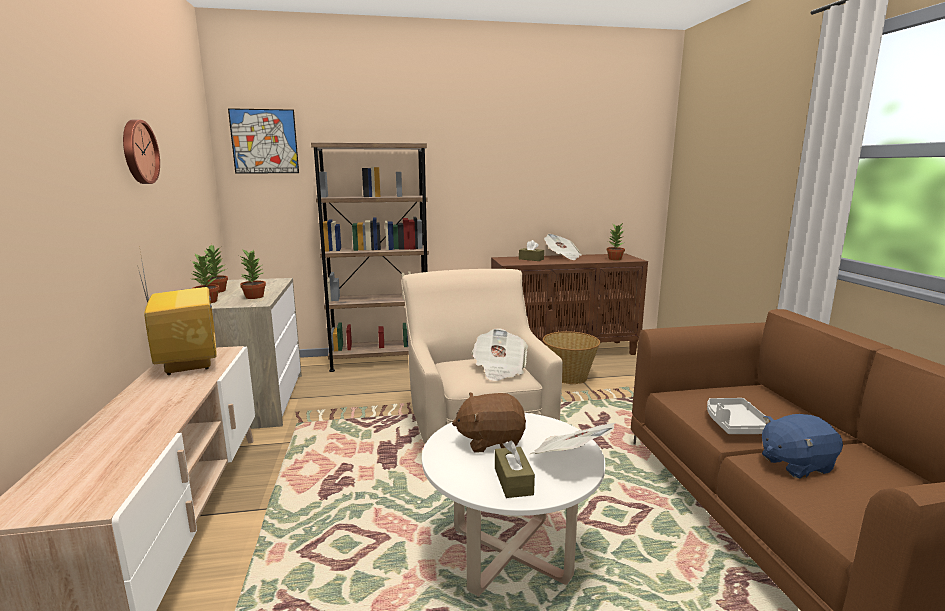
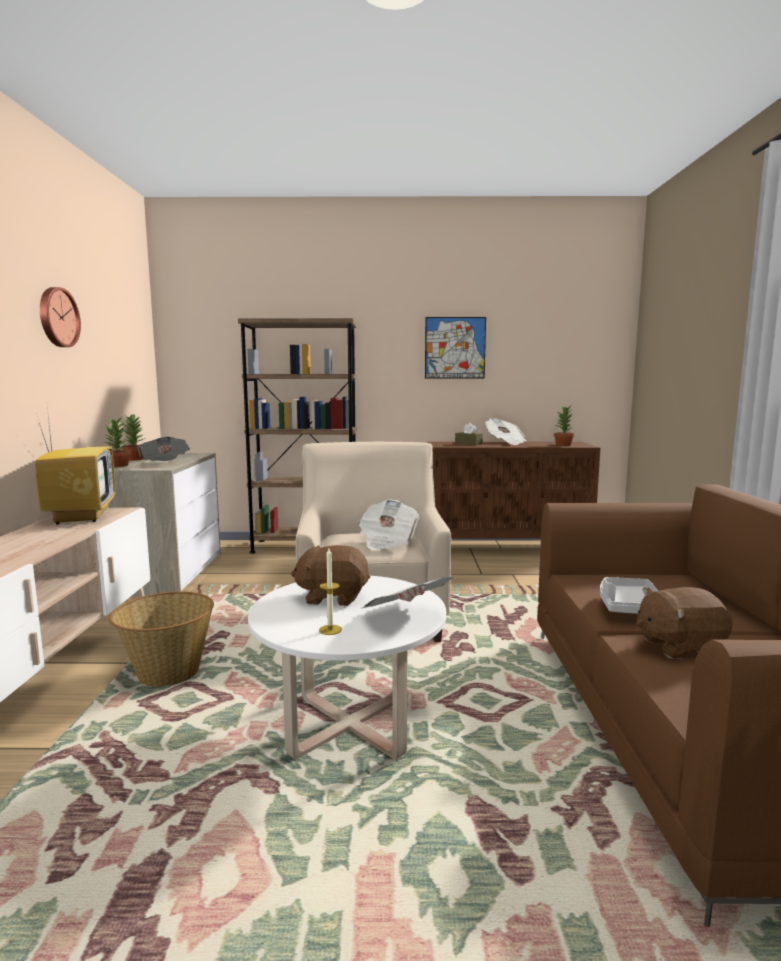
camera: 10 degrees right, 5 degrees down
(254, 296) = (164, 464): potted plant -> newspaper
(264, 141) = (201, 321): picture -> picture (455, 348)
(513, 481) = (330, 630): brown tissue box -> candle
(569, 377) = (500, 572): basket -> basket (167, 673)
(795, 464) = (678, 646): blue plush toy -> brown plush toy

